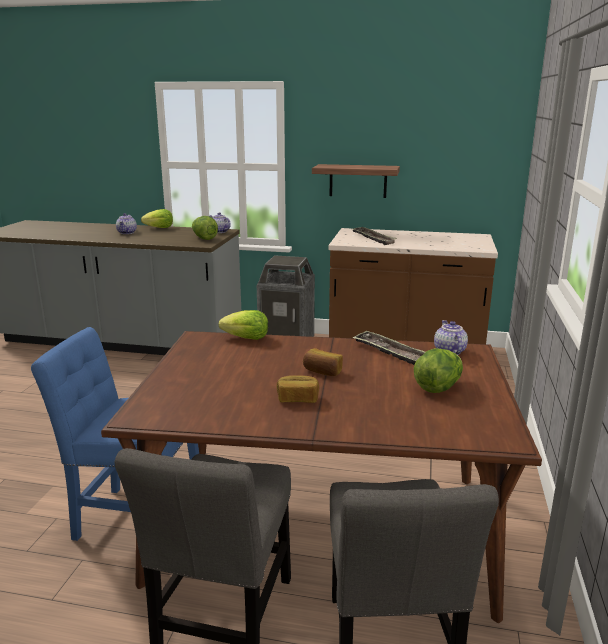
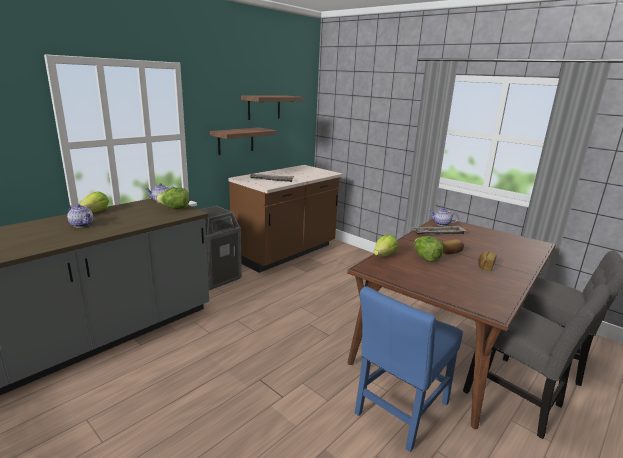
camera: 60 degrees left, 0 degrees up
(411, 137) = (264, 107): none -> shelf
(438, 387) = (483, 237): lettuce -> lettuce (425, 258)

